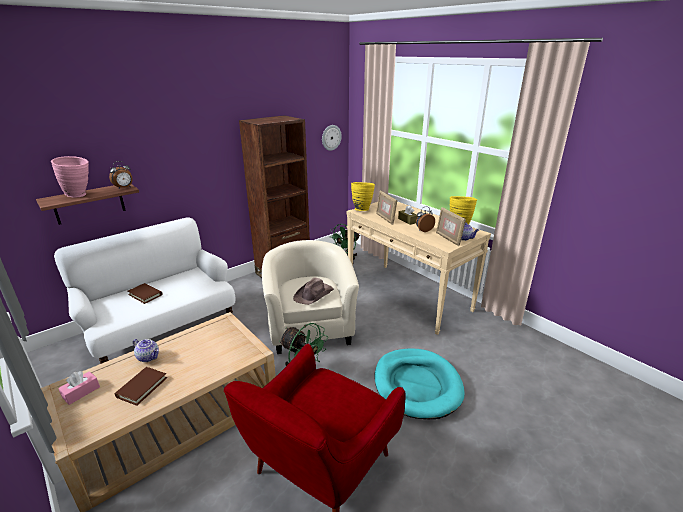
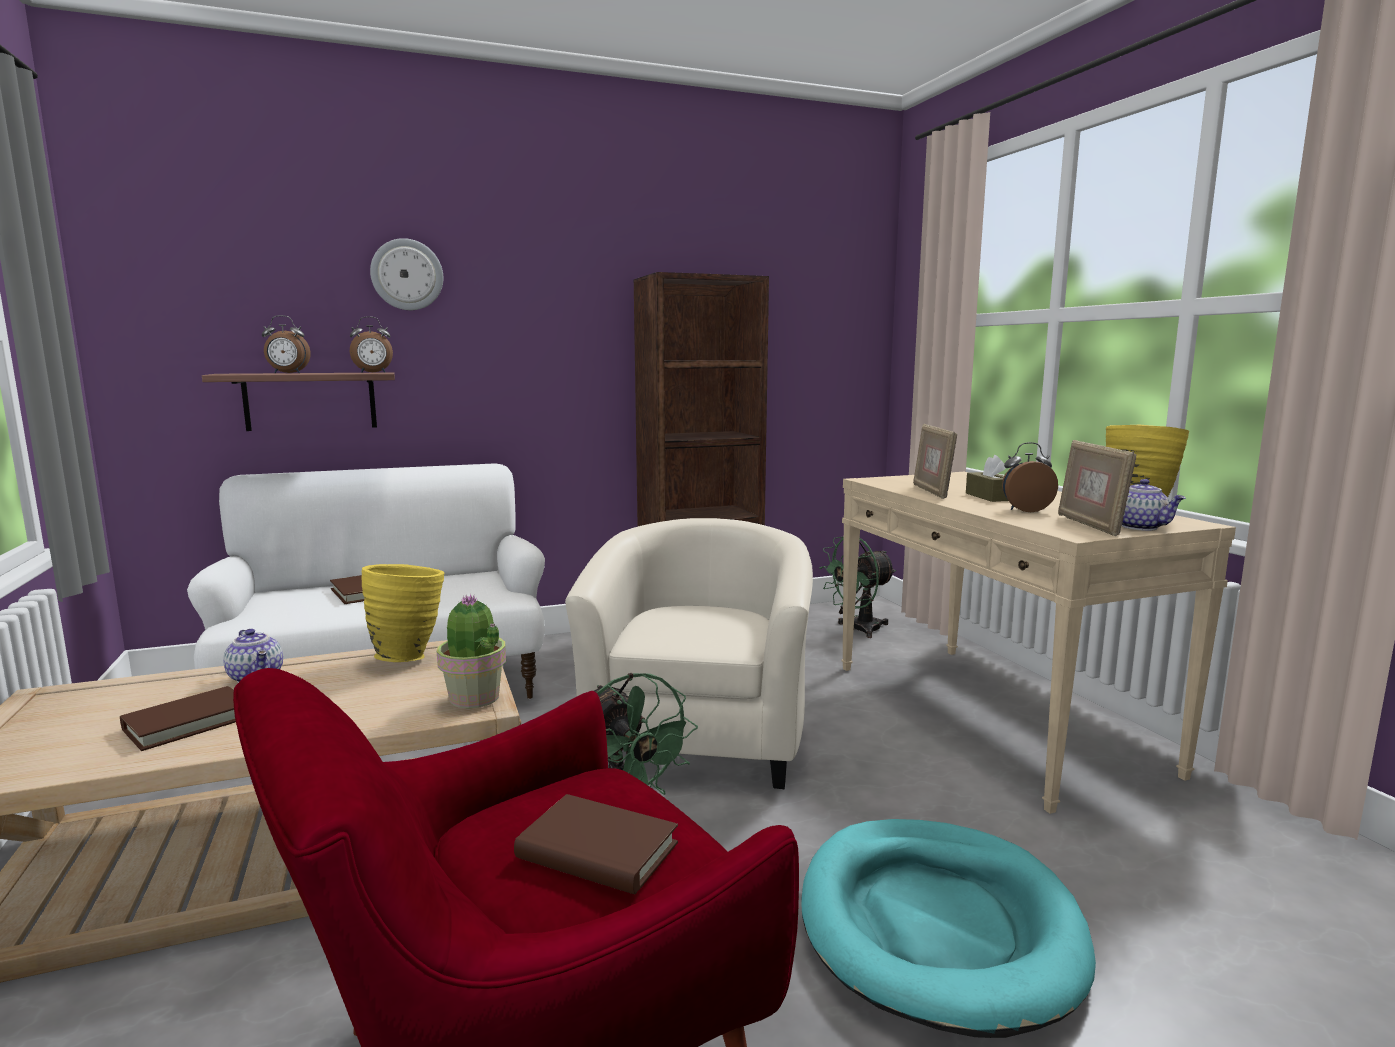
camera: 20 degrees right, 15 degrees down
(80, 195) = (287, 373): pink vase -> alarm clock
(81, 392) = (76, 709): pink tissue box -> none
(250, 348) = (474, 698): none -> potted plant
(314, 294) = (704, 634): brown hat -> none
(331, 137) = (847, 348): wall clock -> wall clock (407, 275)
(341, 404) = (597, 851): none -> brown book
(362, 209) = (882, 479): yellow vase -> yellow vase (409, 656)

